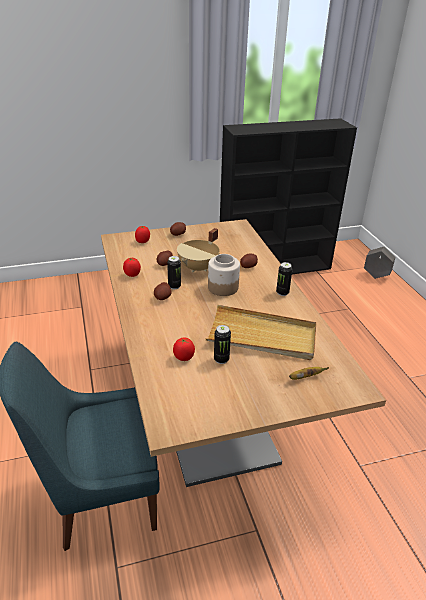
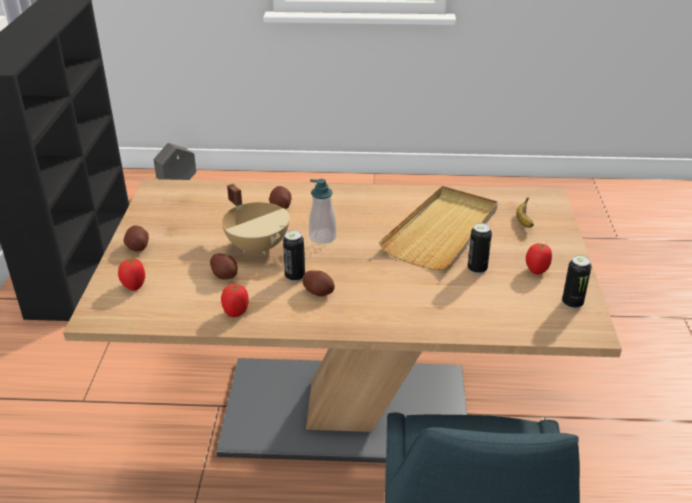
camera: 70 degrees left, 0 degrees up
(183, 358) = (465, 297): tomato -> tomato (536, 270)
(222, 288) = (322, 237): jar -> soap dispenser
(282, 293) = (359, 197): can -> can (572, 303)

